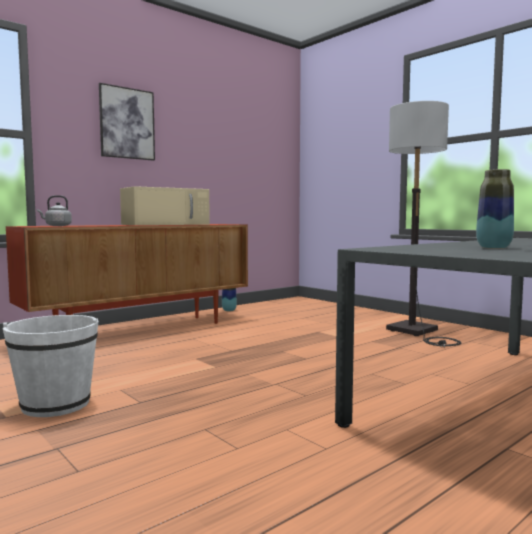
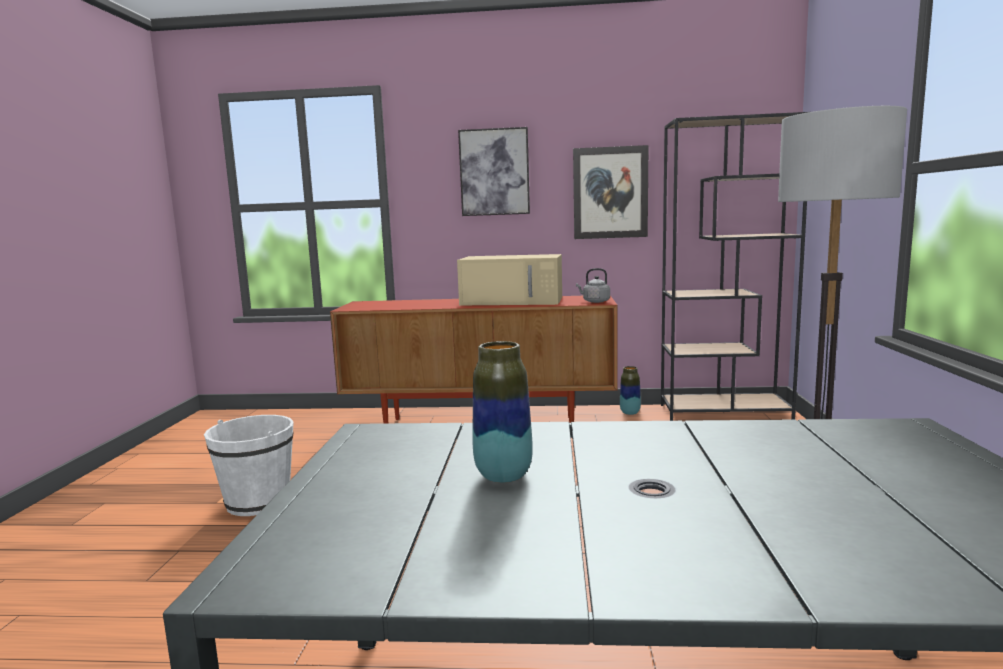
camera: 45 degrees right, 5 degrees up
(57, 226) = (378, 306): grey kettle -> grey kettle (594, 301)
(206, 152) = (610, 193): none -> picture
(279, 303) = (725, 412): none -> bookcase

